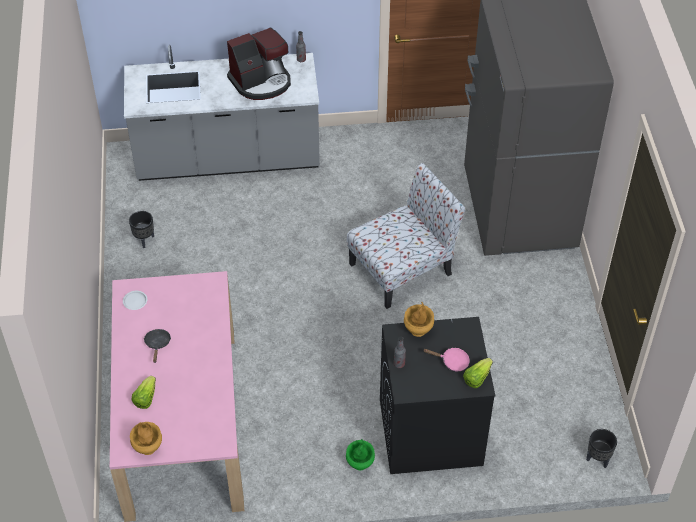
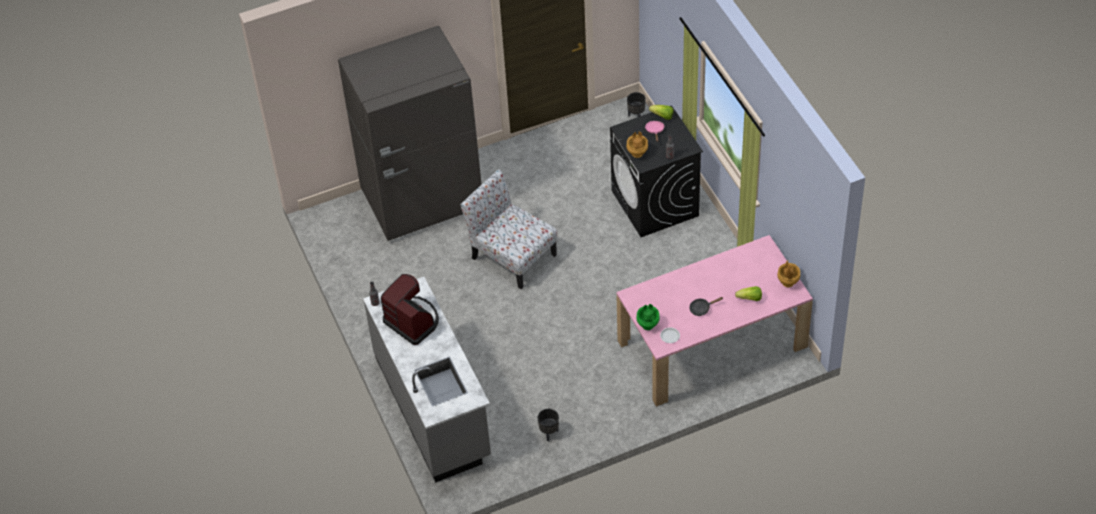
camera: 105 degrees left, 0 degrees up
(360, 464) = (699, 233): green vase -> green vase (648, 325)

